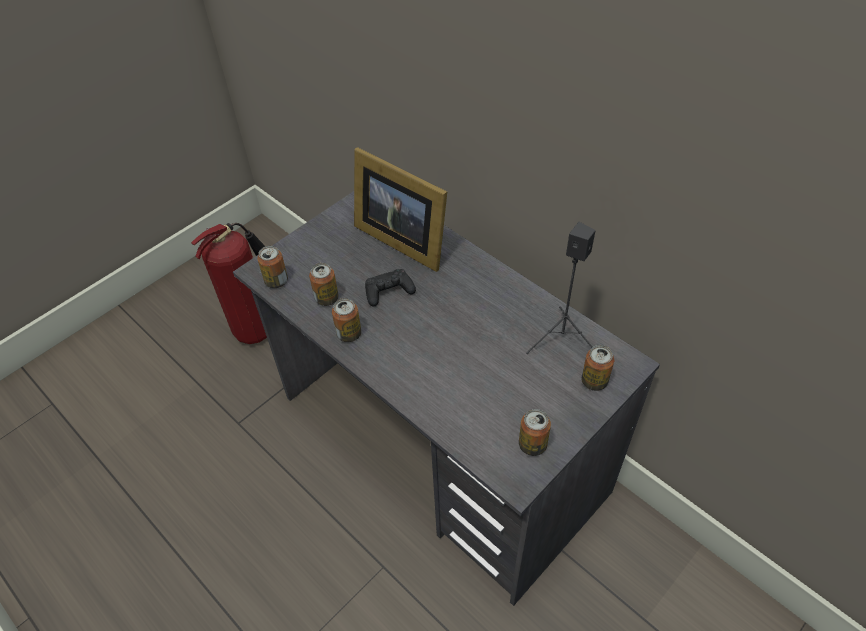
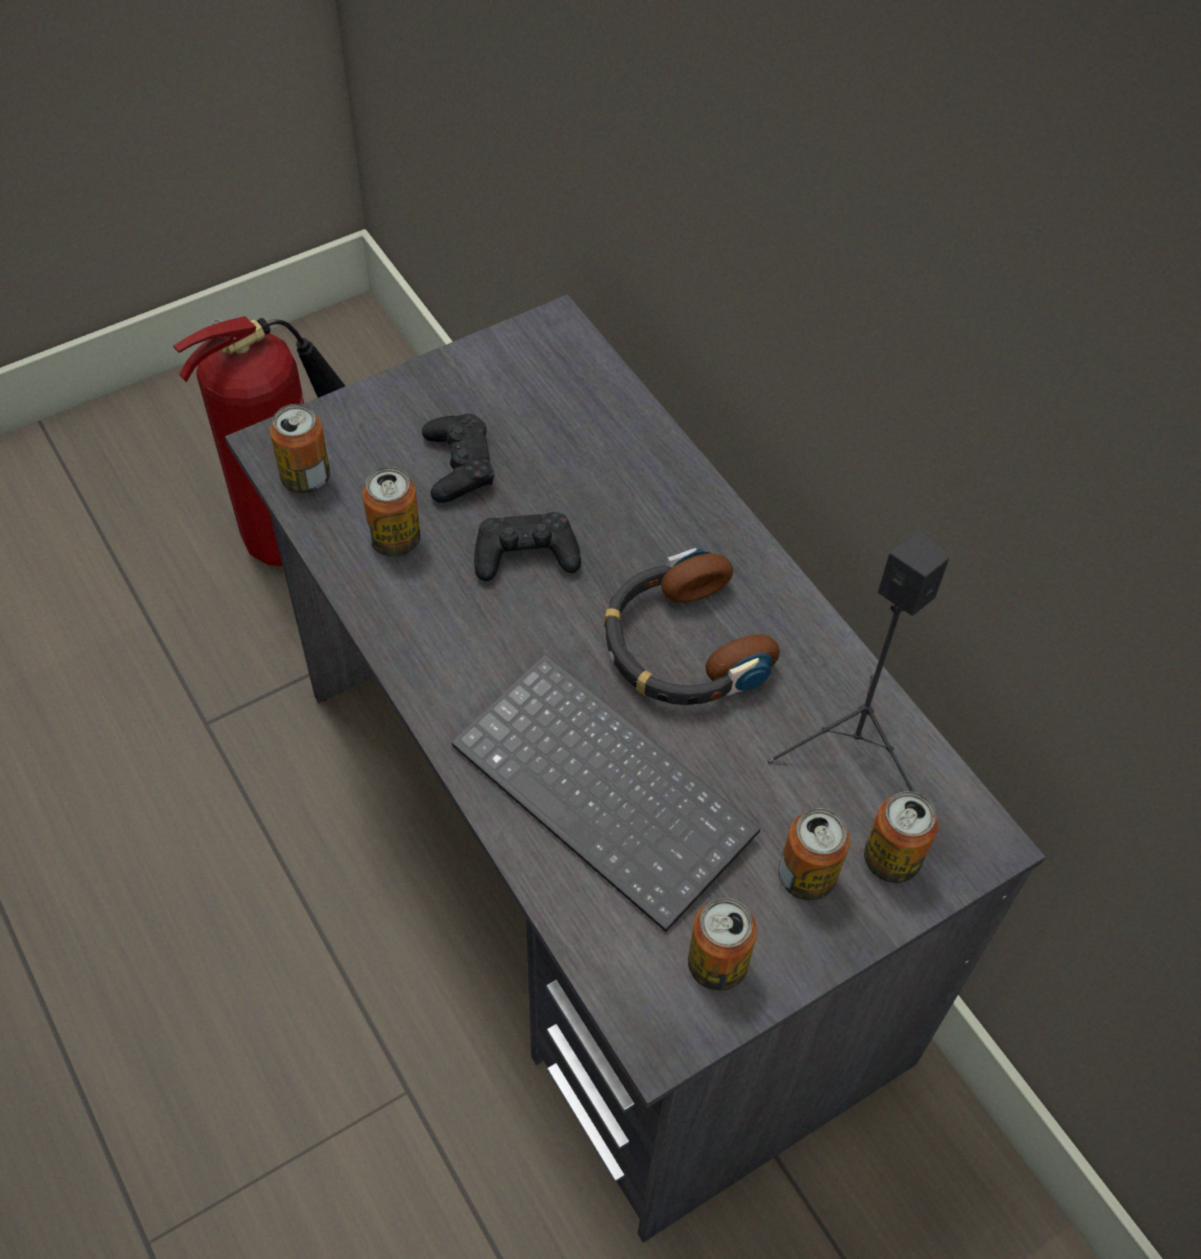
camera: 10 degrees right, 5 degrees up
(346, 260) = (459, 465): none -> black game controller
(349, 334) = (417, 629): can -> can (806, 876)
(401, 238) = (587, 442): picture frame -> none
(459, 382) = (609, 790): none -> keyboard
(471, 313) = (681, 645): none -> headphones

